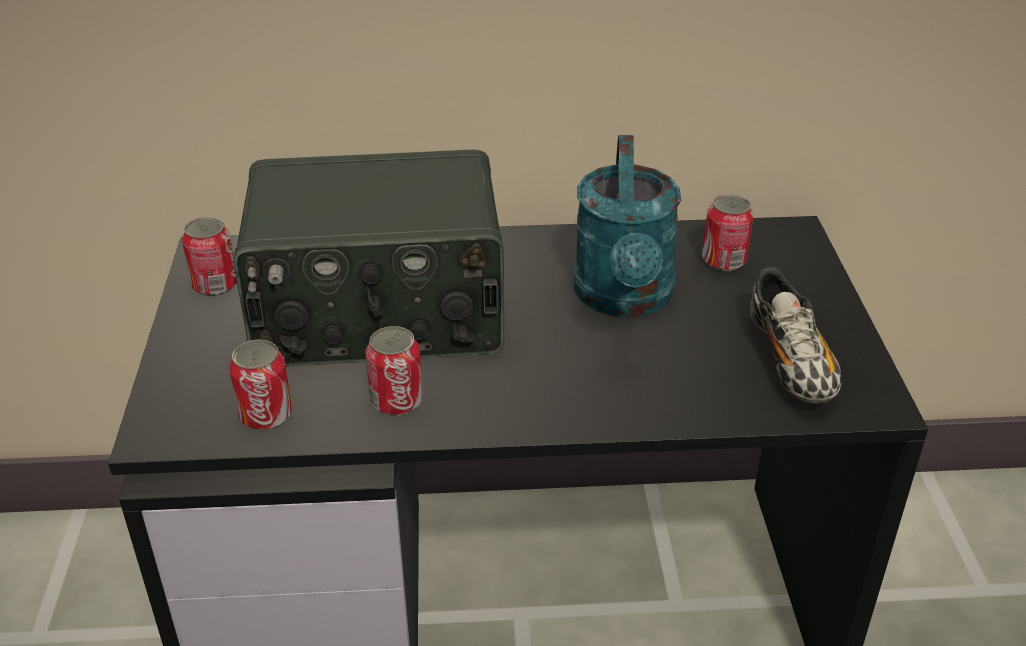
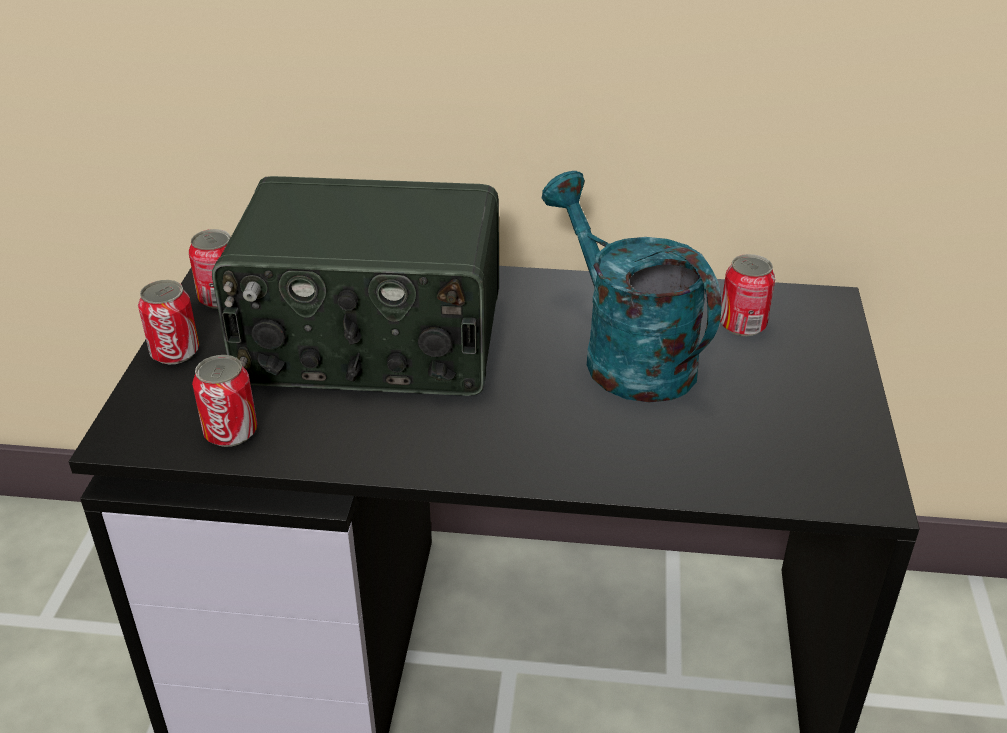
camera: 10 degrees right, 0 degrees up
(396, 401) = (362, 433): can -> can (175, 352)
(625, 299) = (626, 354): turquoise watering can -> turquoise watering can turned 135 degrees clockwise
(790, 362) = (784, 439): shoe -> none

